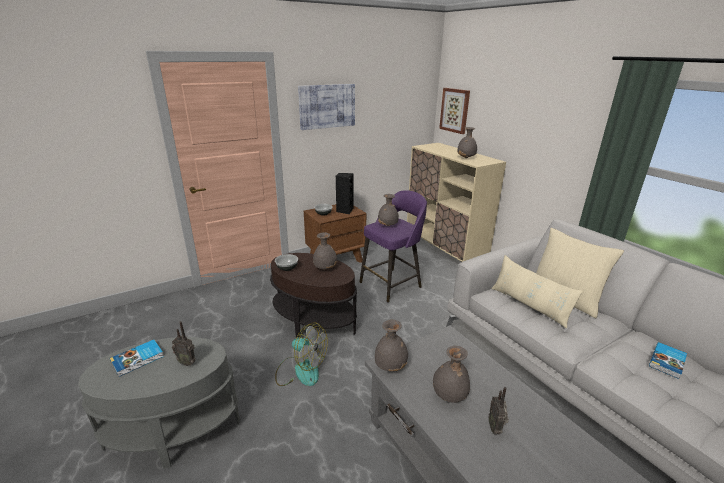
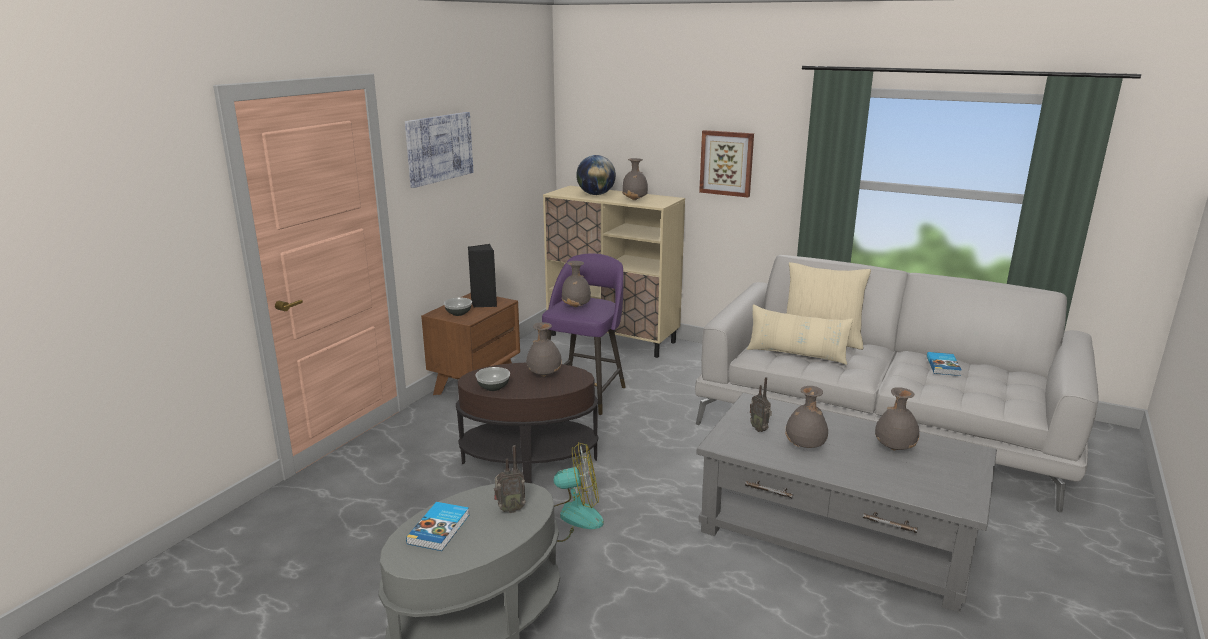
camera: 30 degrees left, 5 degrees down
(390, 366) = (727, 443): grey vase -> grey vase (894, 448)
(445, 150) = (596, 194): none -> globe
(455, 110) = (590, 138): picture -> picture (726, 163)
(495, 428) = (865, 455): radio -> radio (759, 429)

